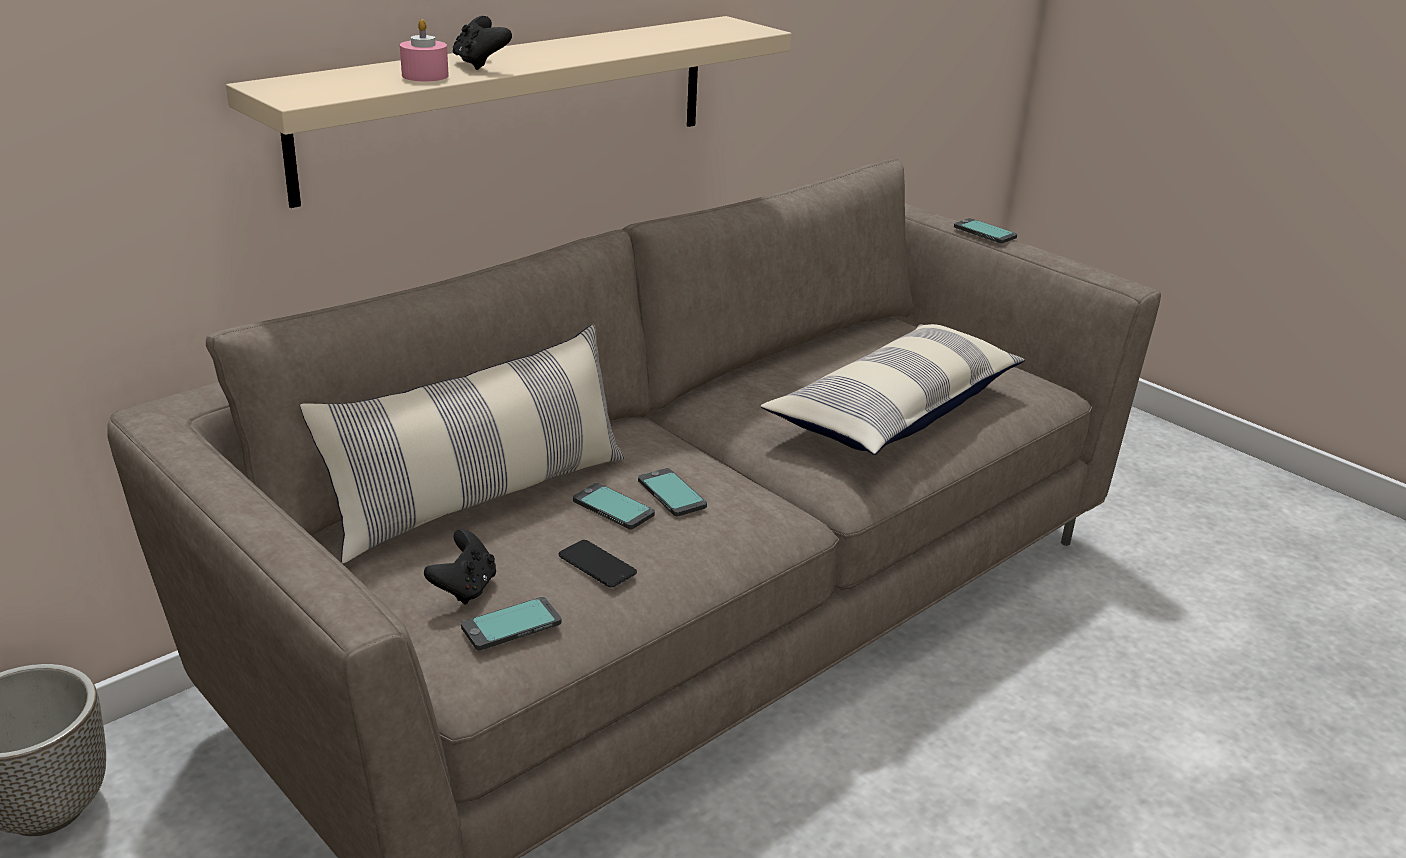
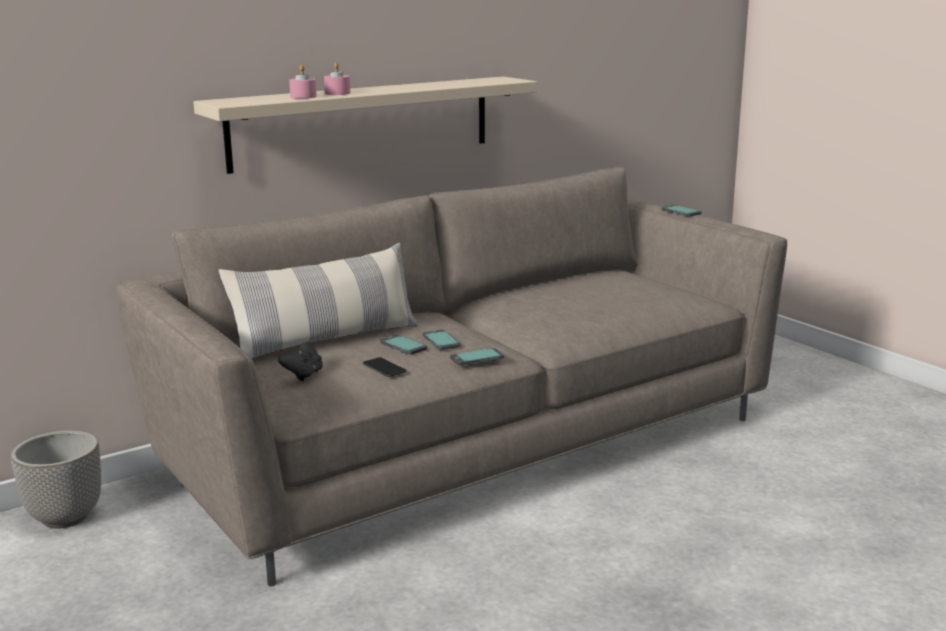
camera: 10 degrees right, 10 degrees down
(480, 64) = (337, 93): black game controller -> pink candle
(511, 626) = (325, 390): phone -> phone (477, 358)
(895, 412) = (600, 310): pillow -> none

